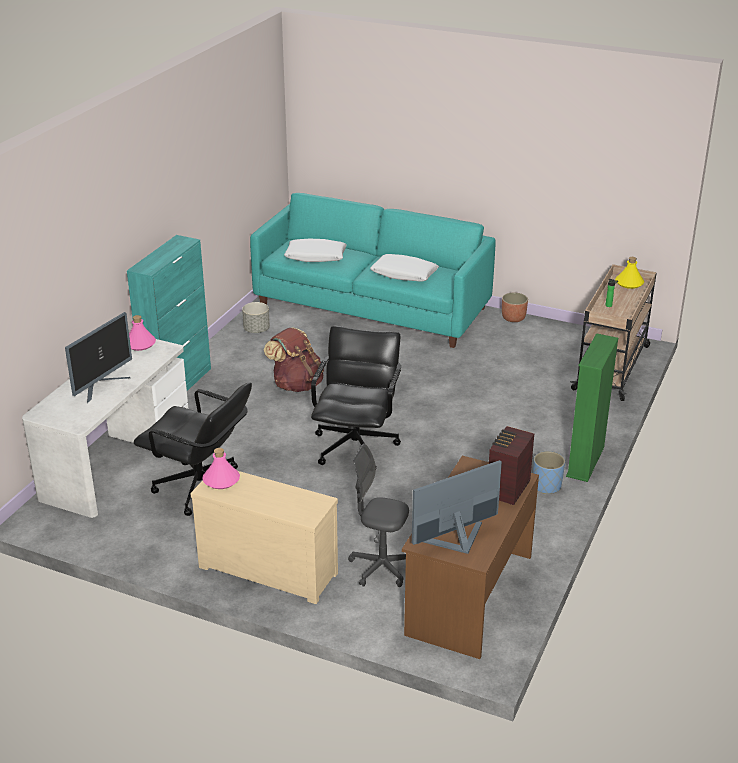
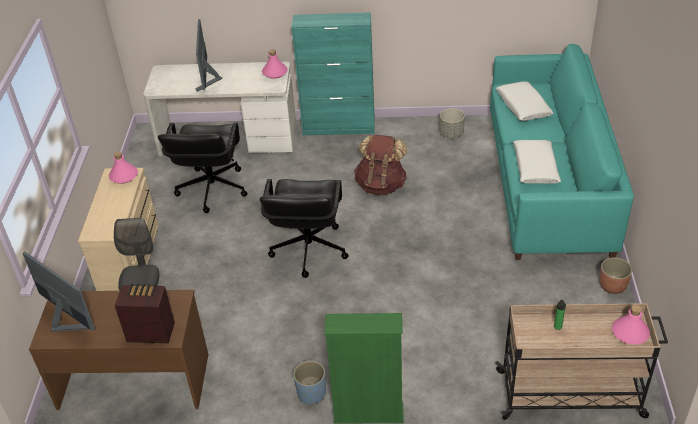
camera: 70 degrees right, 10 degrees up
(102, 386) = (208, 79): monitor -> monitor turned 75 degrees clockwise
(356, 447) = (308, 250): black office chair -> black office chair turned 105 degrees clockwise
(629, 283) = (630, 332): yellow bottle -> pink bottle

